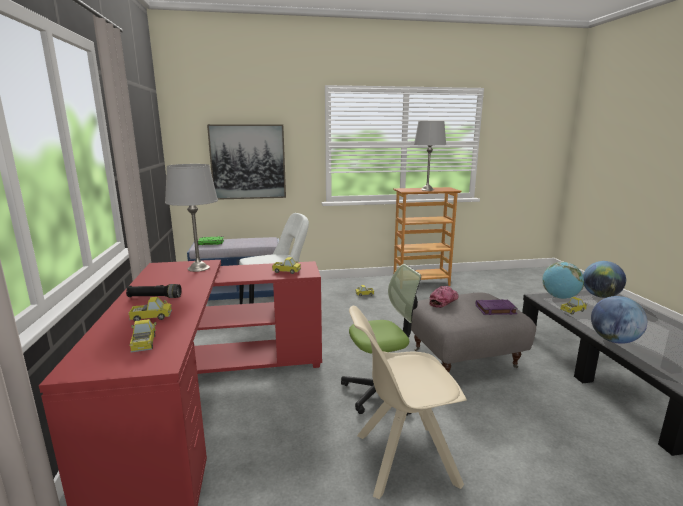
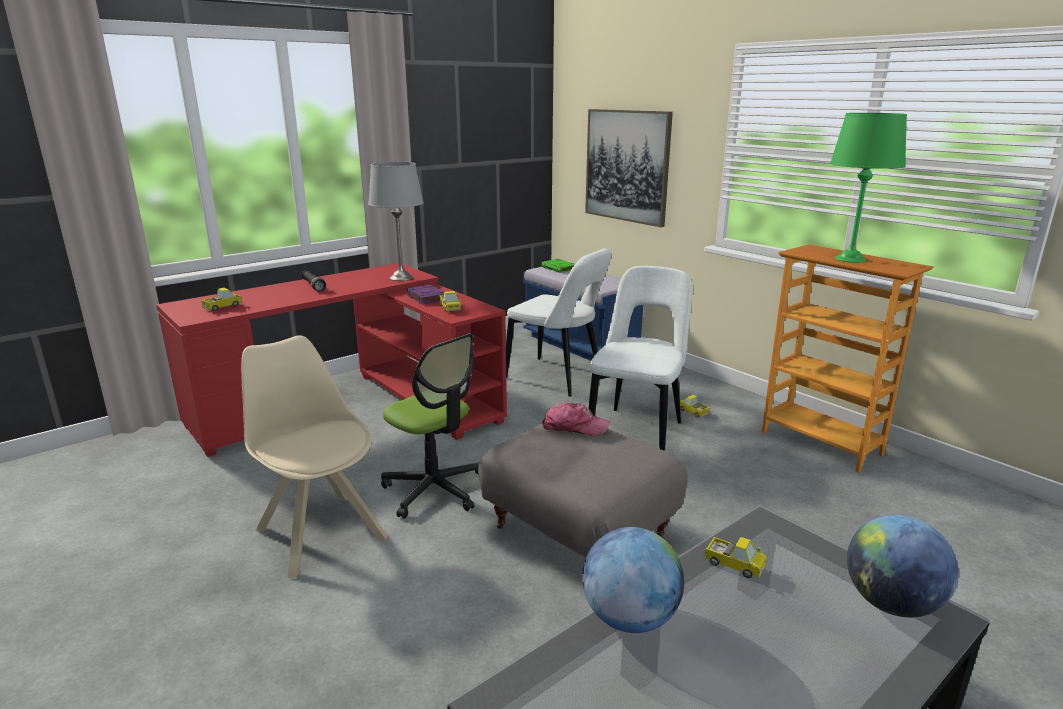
camera: 60 degrees right, 5 degrees up
(151, 317) = (271, 296): toy truck -> none
(372, 313) = (637, 433): none -> white chair
(427, 189) = (849, 259): grey table lamp -> green table lamp
(495, 309) = (584, 469): purple book -> purple book (426, 297)
(560, 297) = (795, 546): globe -> none

